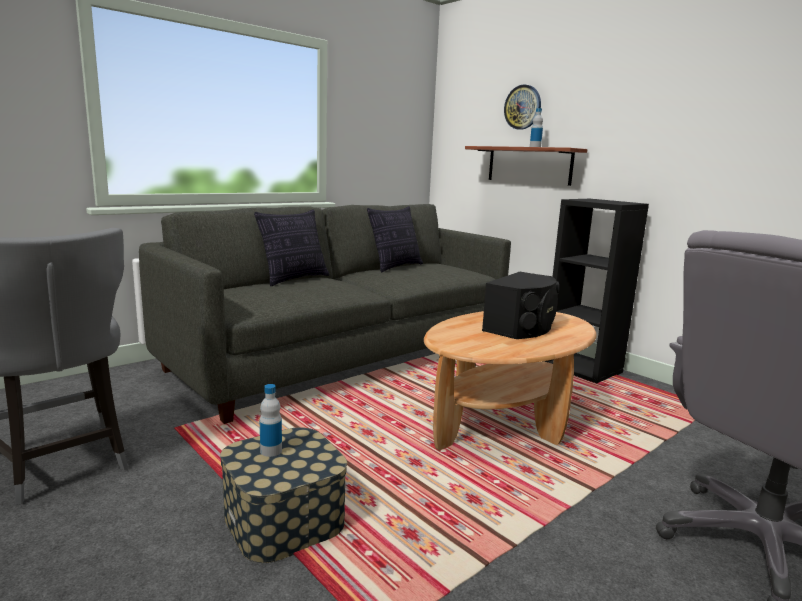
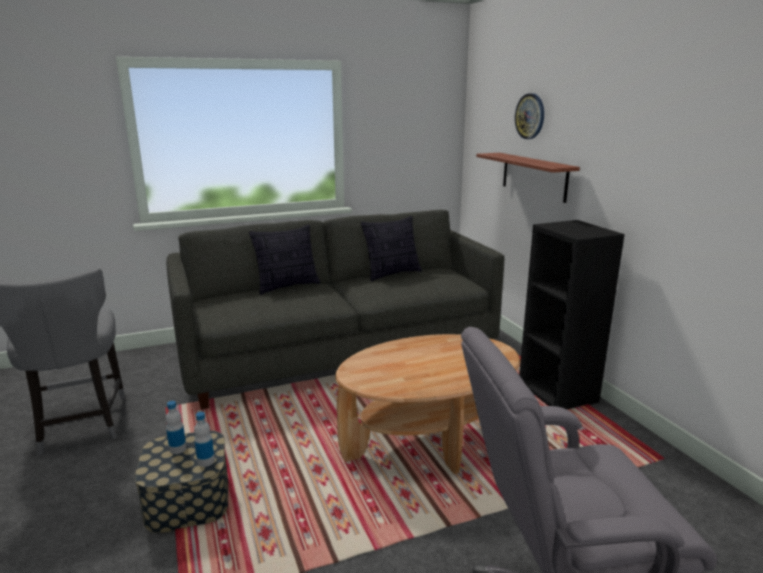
camera: 20 degrees right, 5 degrees up
(522, 327) = (442, 359): black speaker -> none
(535, 147) = (532, 161): bottle -> bottle (206, 461)

